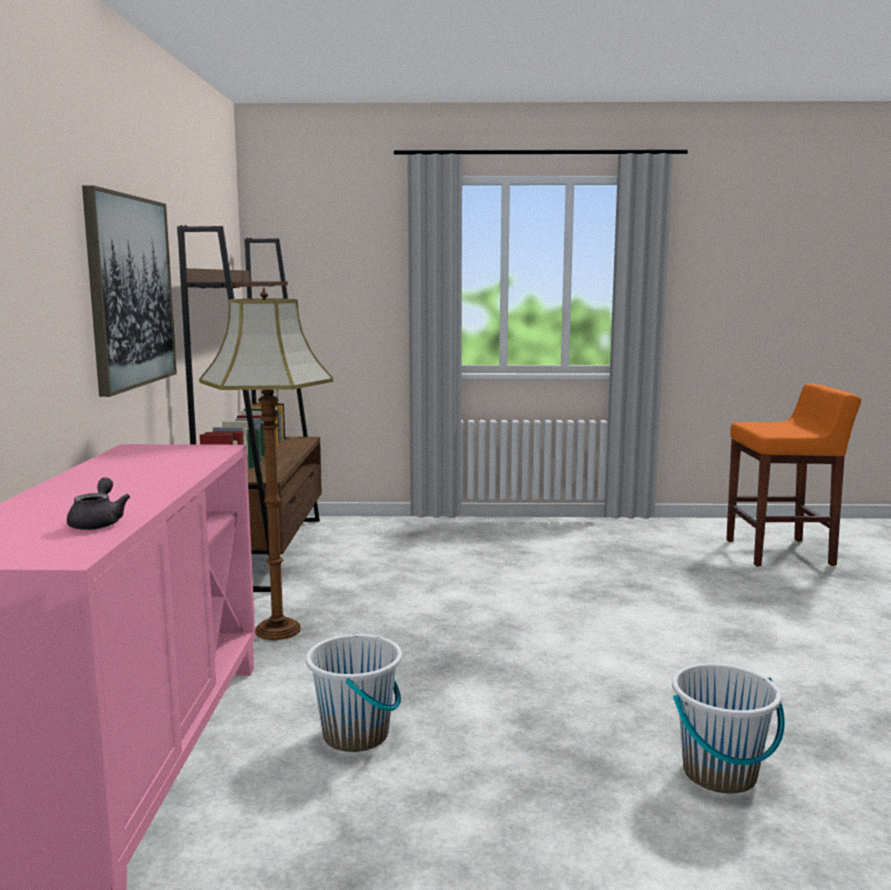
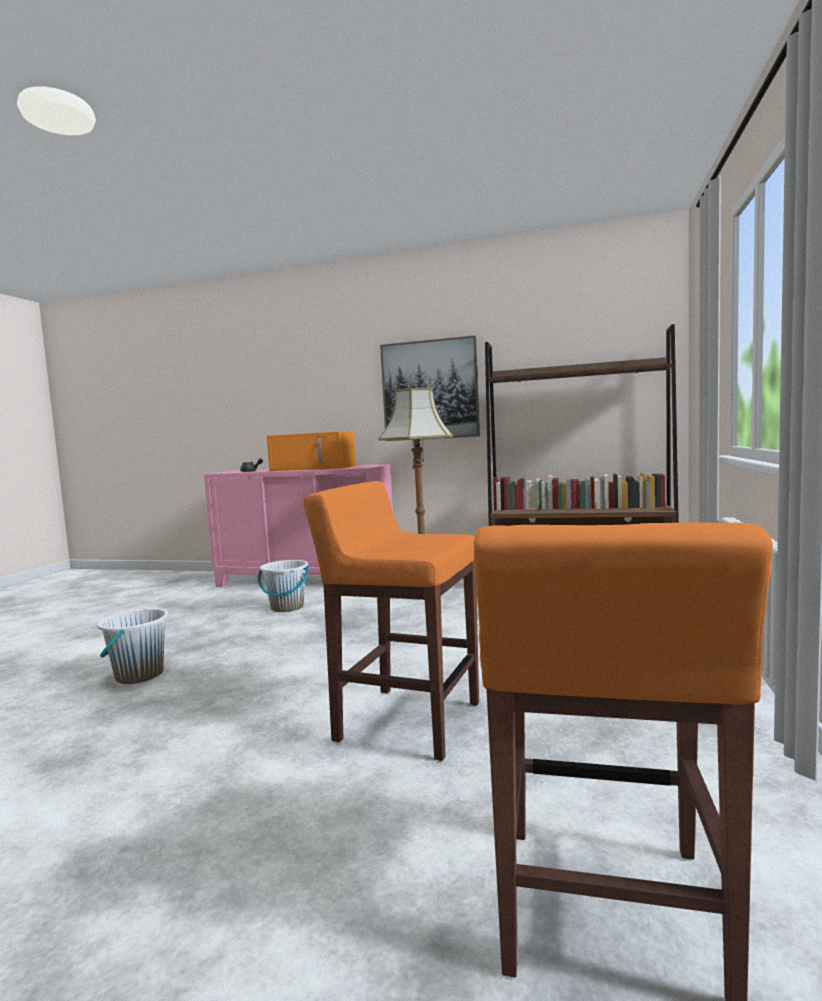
camera: 105 degrees right, 5 degrees down
(138, 476) = (314, 468): none -> orange microwave
(673, 599) = (406, 721): none -> orange stool

